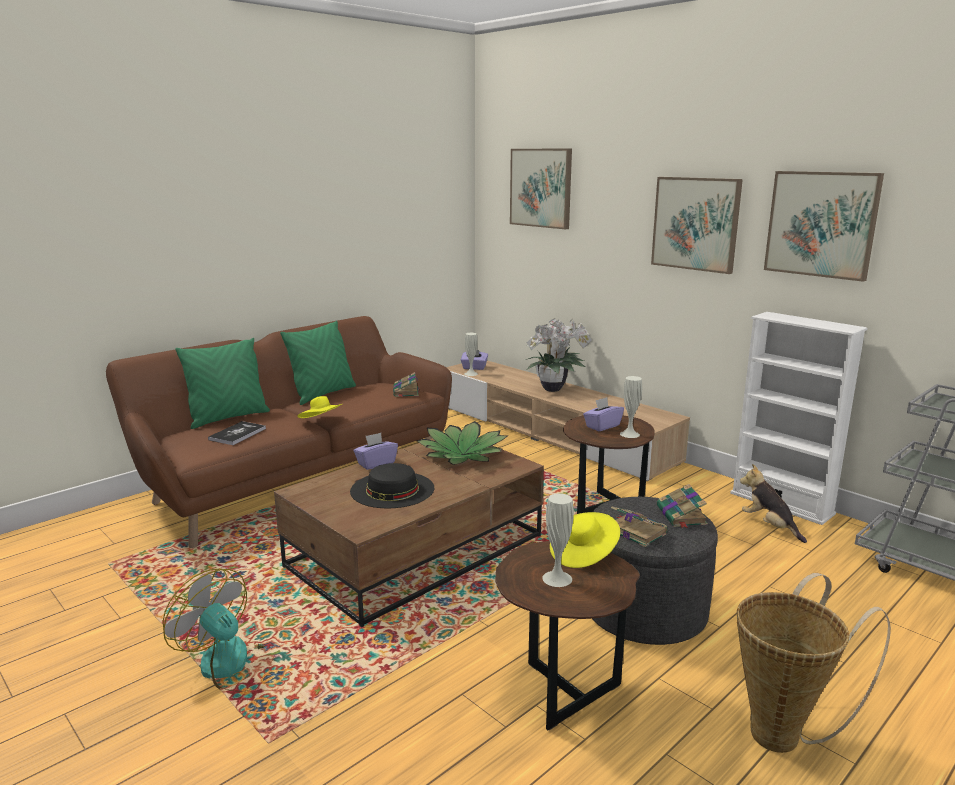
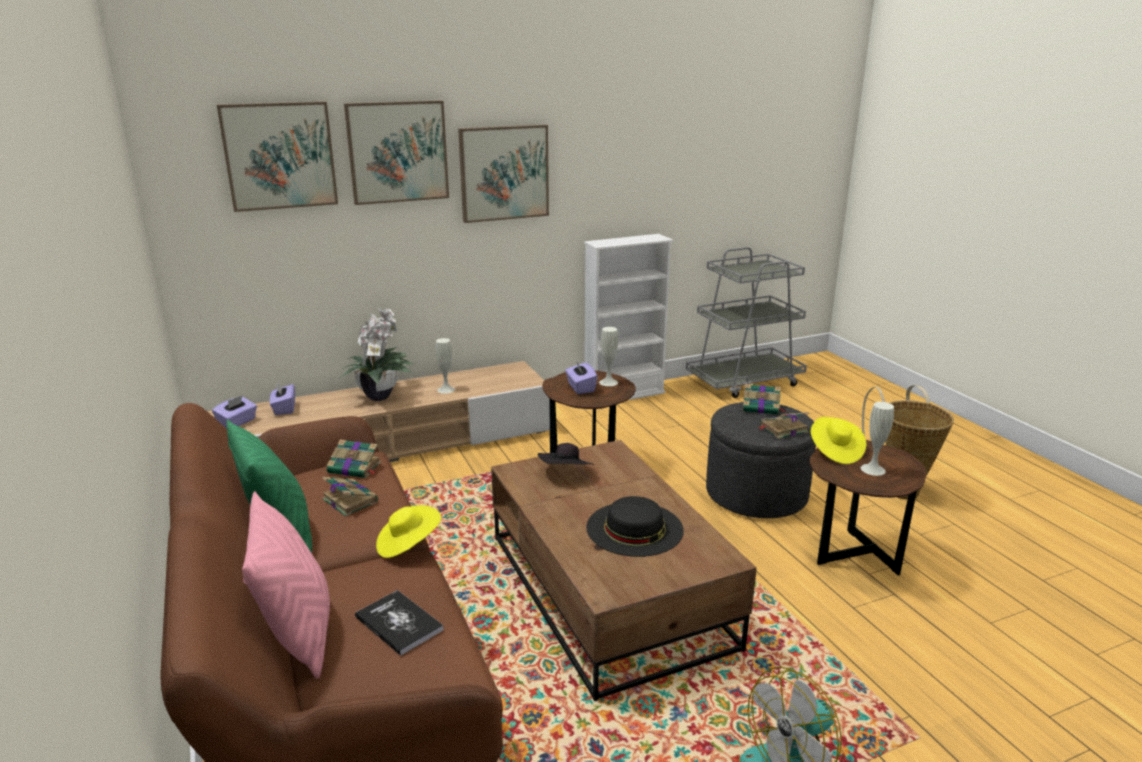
camera: 70 degrees left, 5 degrees up
(228, 418) = (298, 634): green pillow -> pink pillow
(364, 399) = (349, 500): none -> book
(376, 463) = (554, 529): purple tissue box -> purple tissue box (284, 409)
(463, 454) = (566, 473): potted plant -> black hat
(471, 374) = (258, 429): white vase -> white vase (446, 389)
(769, 526) = (656, 410): plush toy -> none
(821, 224) = (615, 158): picture -> picture (397, 152)

